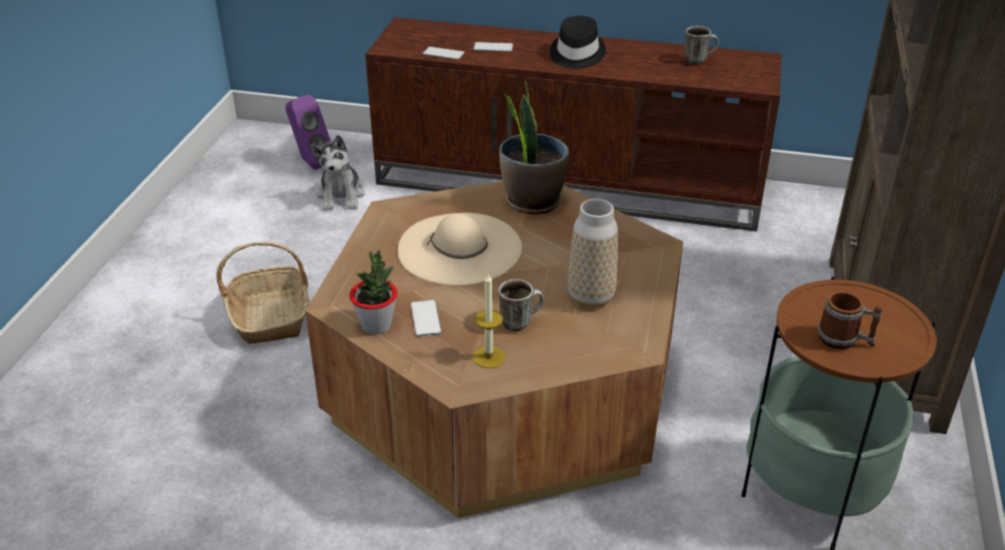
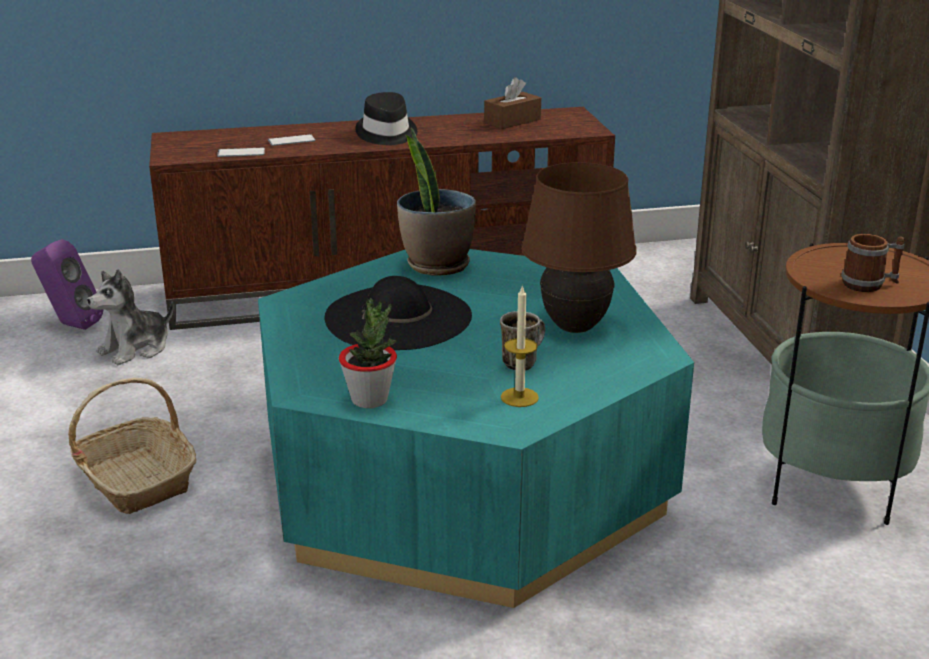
camera: 25 degrees left, 10 degrees down
(341, 196) = (136, 349): plush toy -> plush toy turned 75 degrees clockwise
(425, 318) = (419, 381): phone -> none
(460, 248) = (398, 317): beige hat -> black hat
(503, 389) = (465, 479): brown coffee table -> turquoise coffee table
(591, 298) = (574, 327): vase -> brown table lamp
(698, 60) = (512, 121): mug -> brown tissue box

